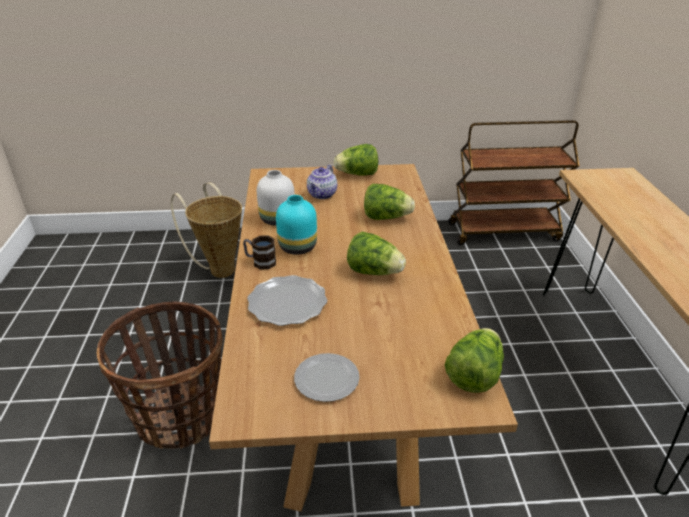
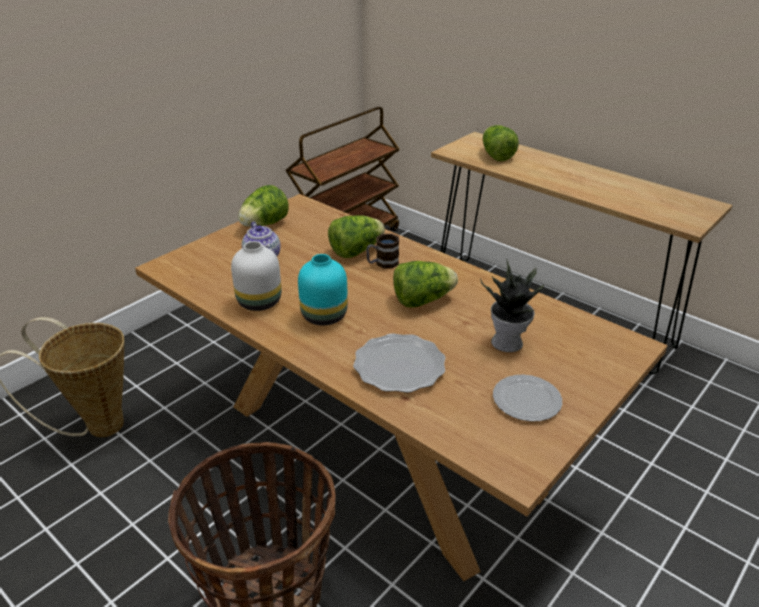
camera: 45 degrees left, 0 degrees up
(260, 262) = (312, 347): mug -> mug (382, 263)
(383, 335) = (508, 343): none -> potted plant
(474, 375) = (602, 332): lettuce -> lettuce (496, 156)

